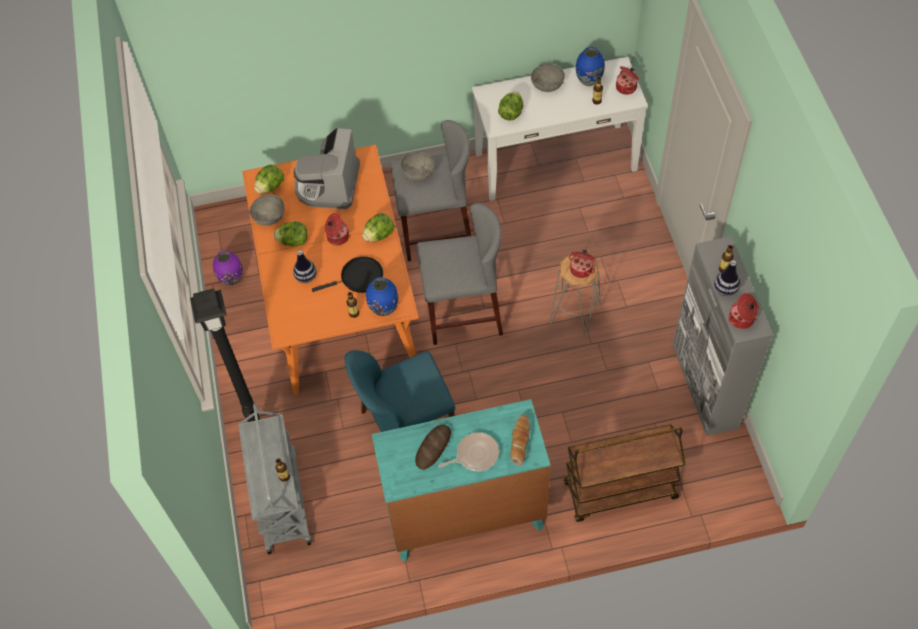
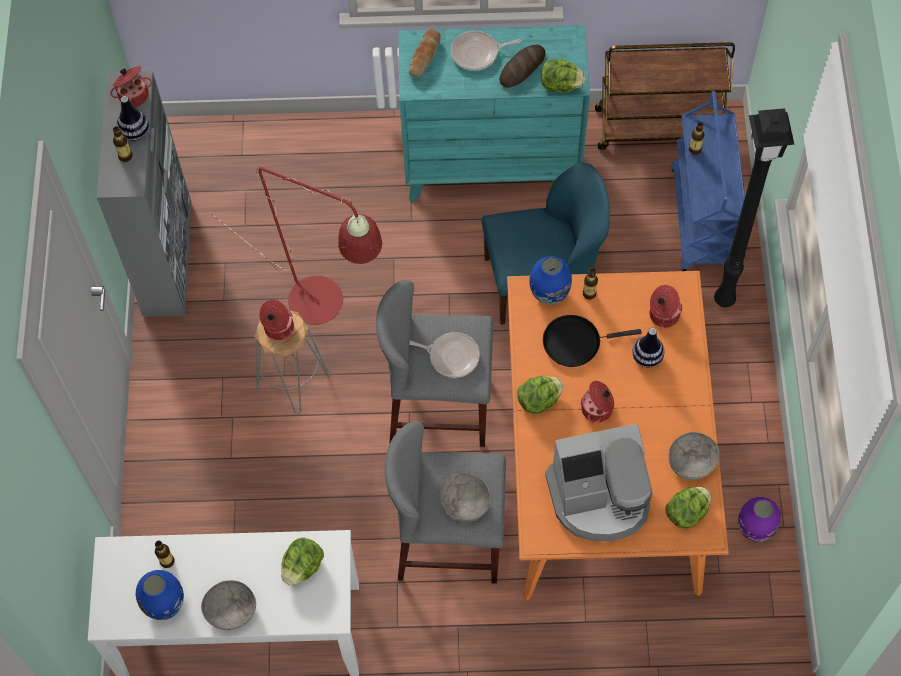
camera: 170 degrees left, 5 degrees up
(281, 500) = (702, 219): grey cart -> blue cart
(293, 241) = (659, 415): lettuce -> lettuce (560, 85)
(328, 185) = (600, 498): coffee machine -> coffee machine turned 60 degrees clockwise
(448, 259) = (451, 356): none -> frying pan
(567, 370) = (327, 308): none -> red floor lamp
(619, 491) = (312, 159): brown cart -> brown cart (658, 126)
(626, 87) = (113, 577): cooking pot -> cooking pot (663, 315)

